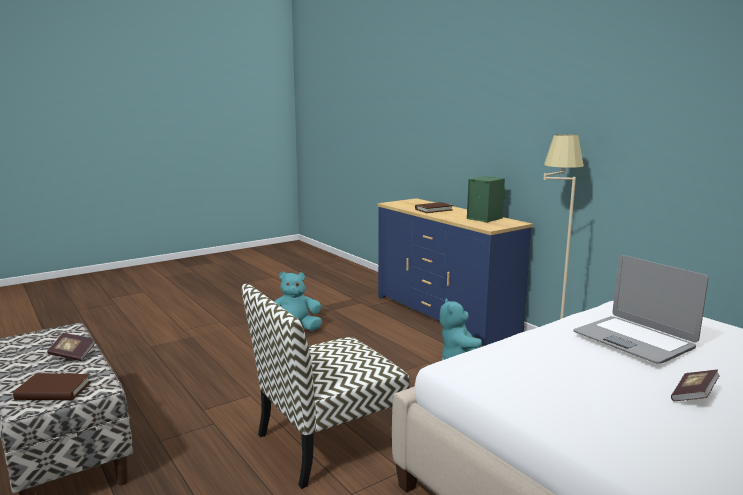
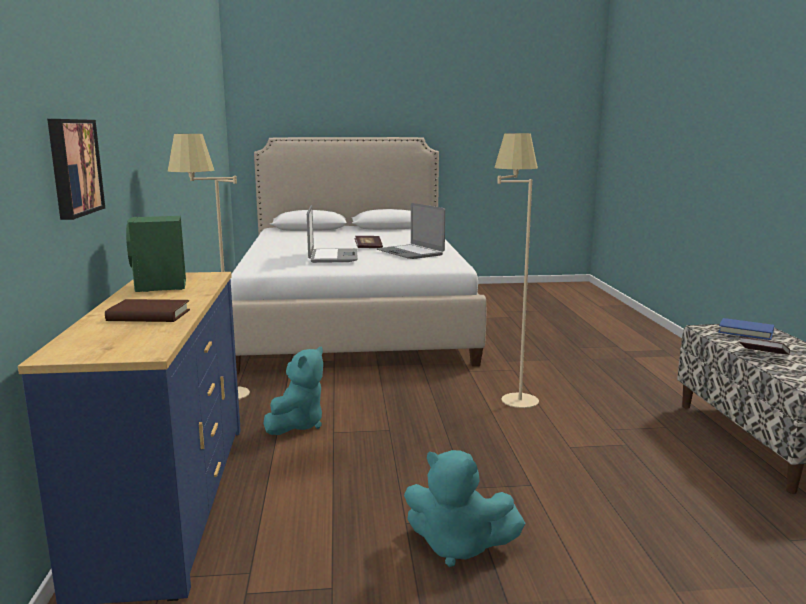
camera: 150 degrees left, 0 degrees up
(53, 391) = (745, 332): brown book -> blue book
(327, 442) = (511, 394): chair -> beige floor lamp
(478, 142) = (72, 167): none -> picture
(592, 394) = (410, 253): none -> laptop

